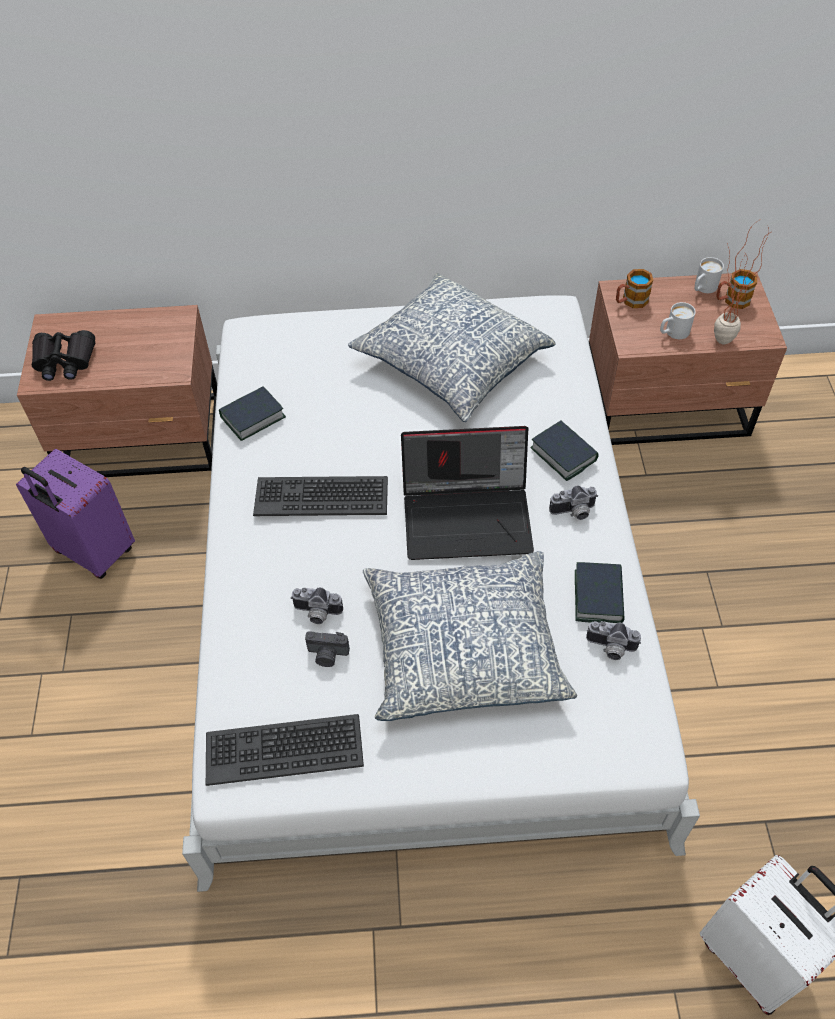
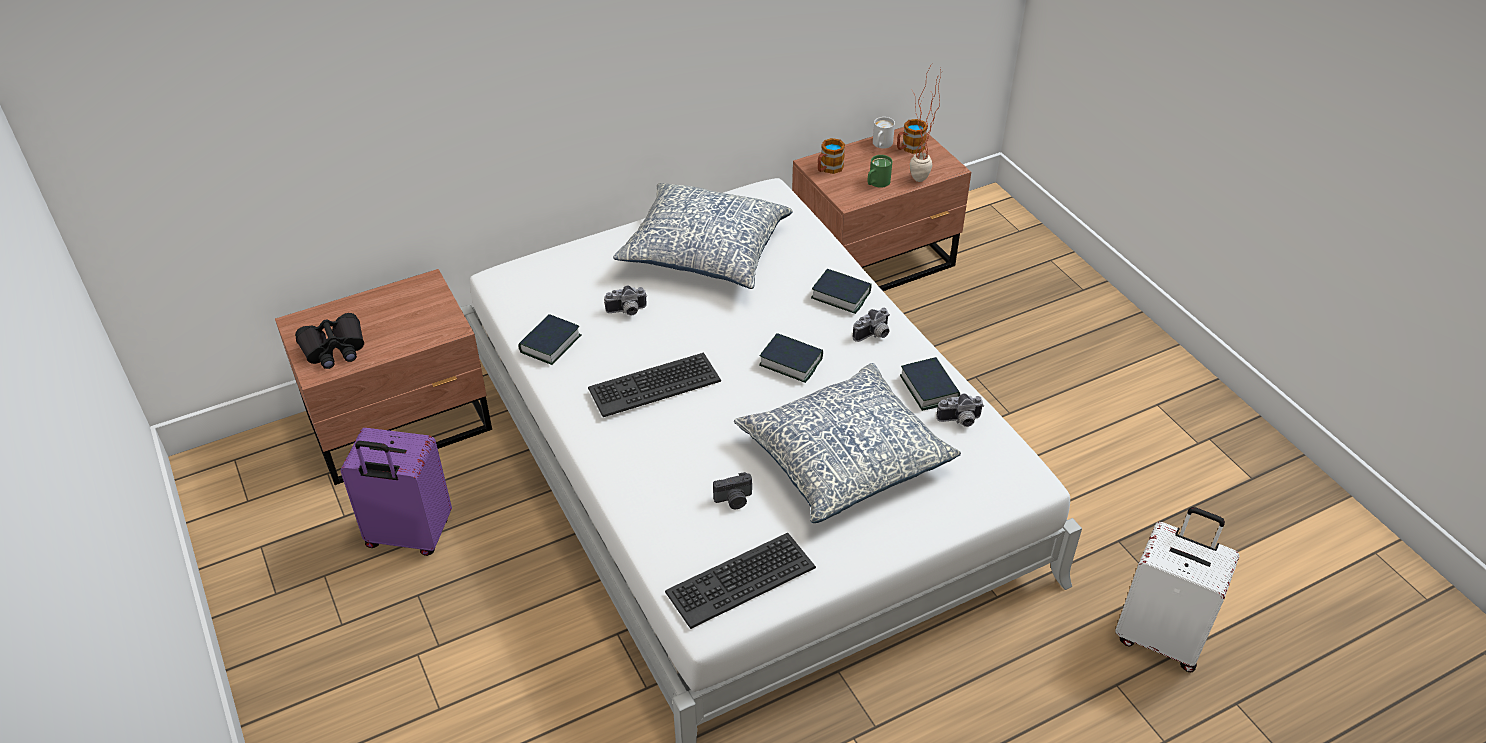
camera: 25 degrees left, 10 degrees down
(316, 614) = (705, 473): camera -> camera (627, 311)
(468, 516) = (791, 362): laptop -> book
(673, 333) = (876, 183): white mug -> green mug

